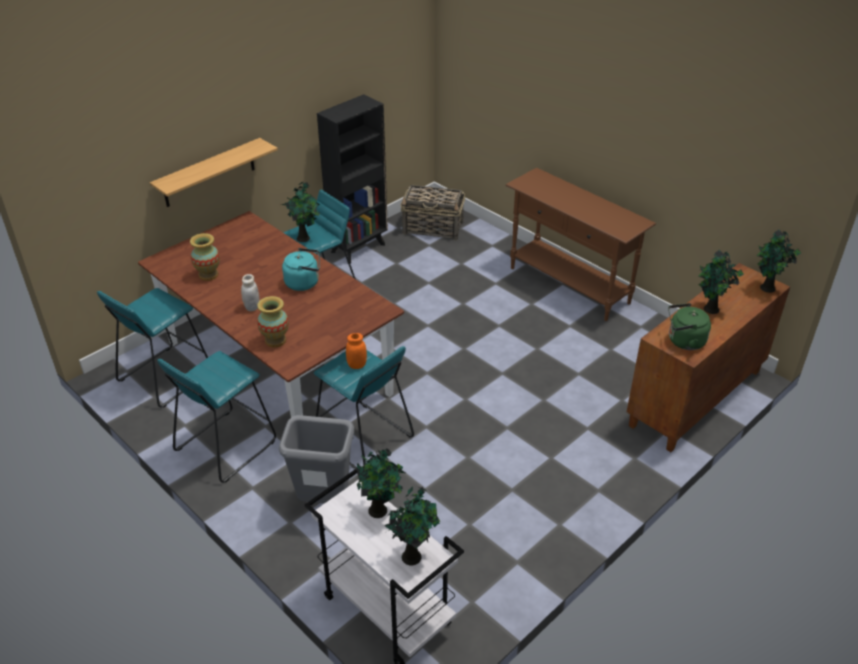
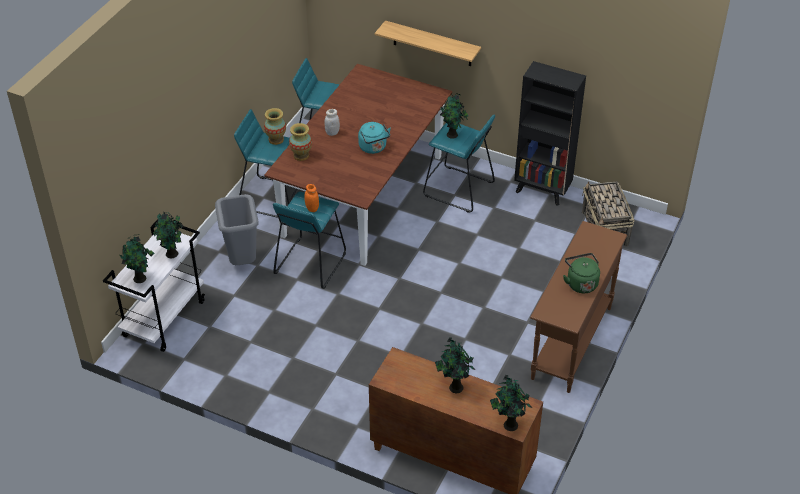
camera: 70 degrees right, 5 degrees up
(208, 275) = (358, 100): vase -> vase (276, 139)
(684, 341) = (400, 374): green kettle -> green kettle (580, 283)

